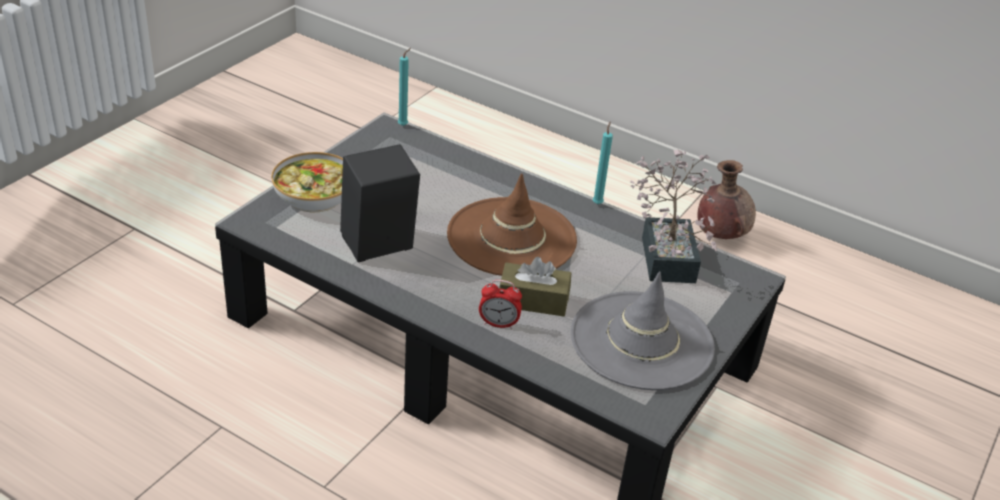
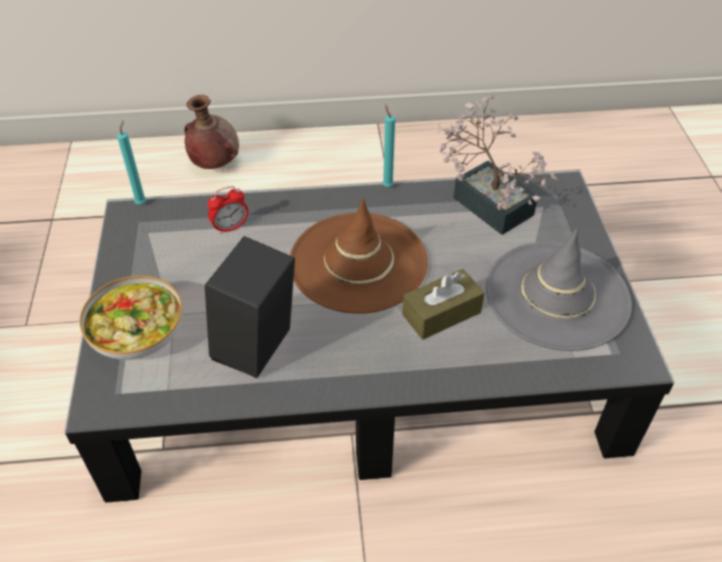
camera: 35 degrees left, 10 degrees up
(498, 324) = (441, 357): alarm clock -> alarm clock (230, 227)
(720, 235) = (426, 155): brown vase -> brown vase (214, 163)

